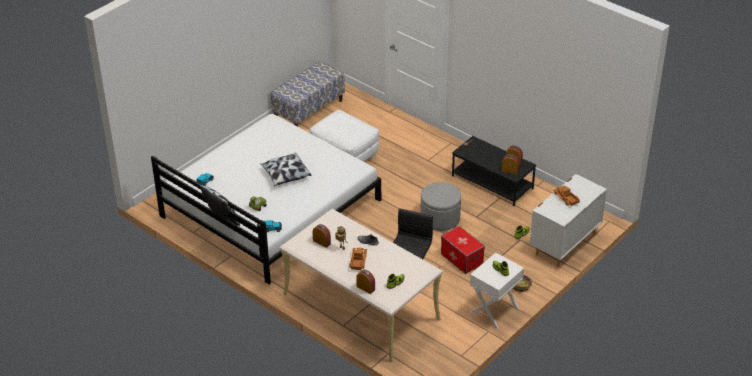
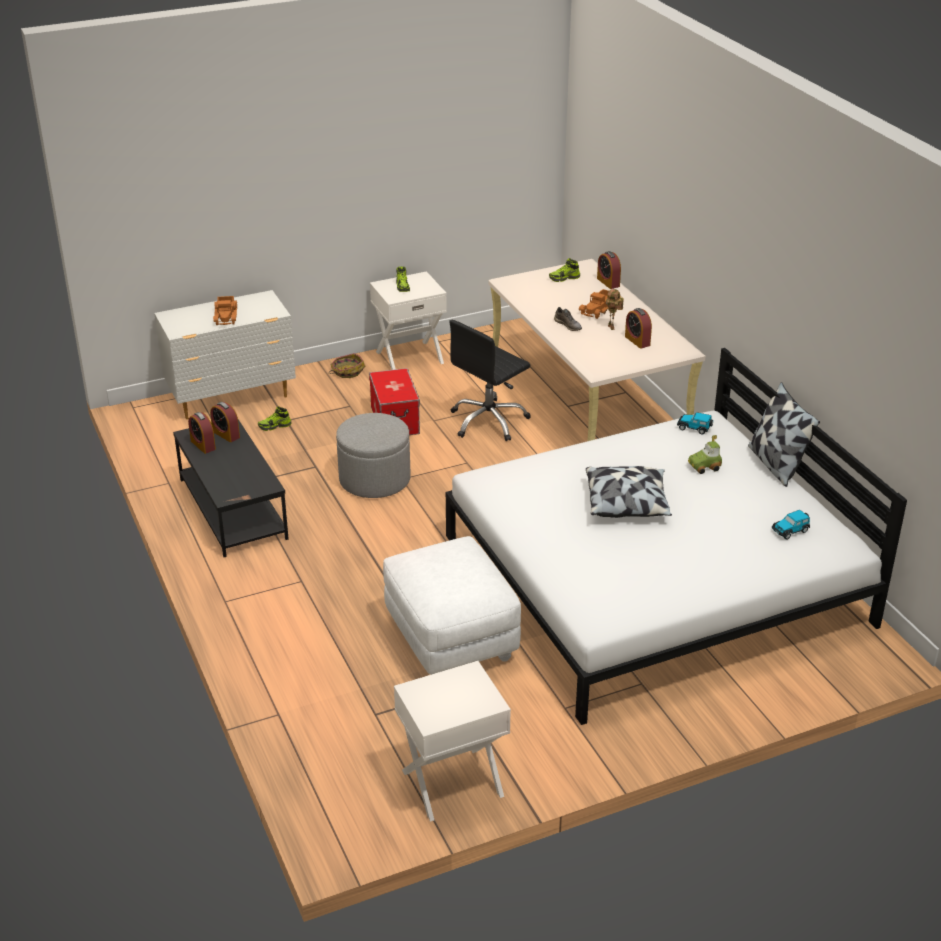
camera: 155 degrees left, 5 degrees down
(308, 110) = (453, 784): bench -> white nightstand

